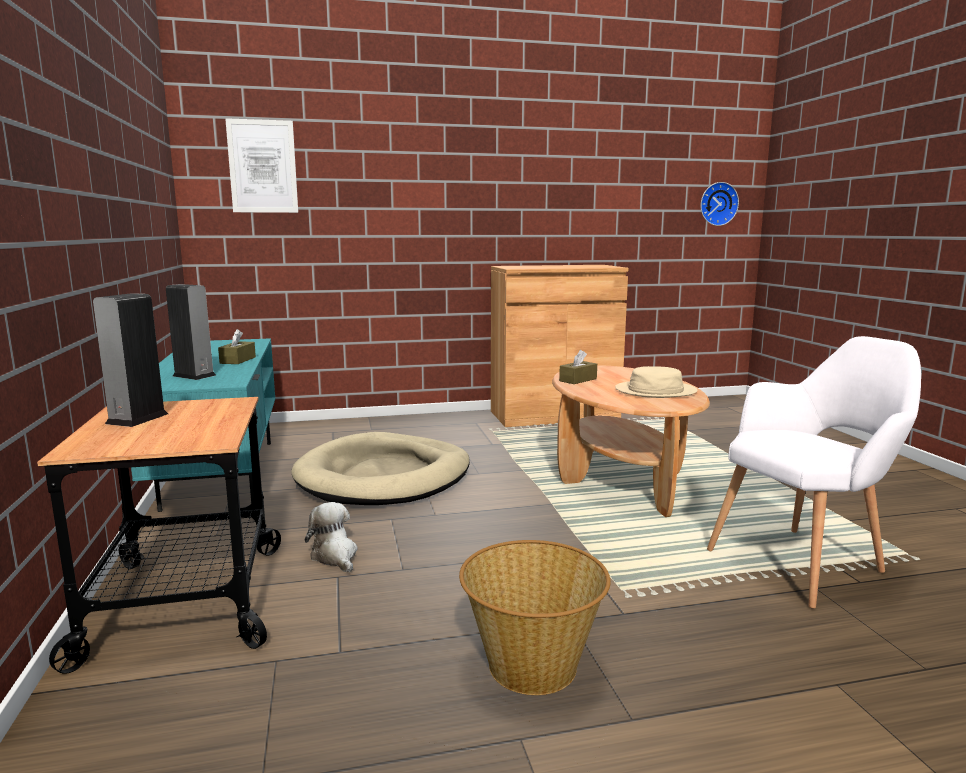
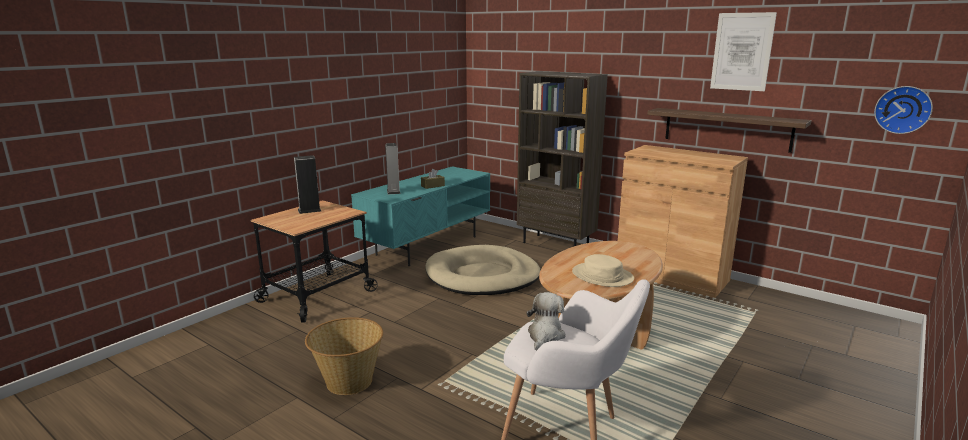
camera: 50 degrees right, 5 degrees up
(262, 166) = (507, 62): picture -> picture (742, 52)
(335, 556) = (386, 303): plush toy -> plush toy (545, 335)
(390, 422) = (556, 245): none -> brown bookcase
(576, 237) = (726, 129): none -> shelf
(578, 380) = (586, 251): brown tissue box -> none

